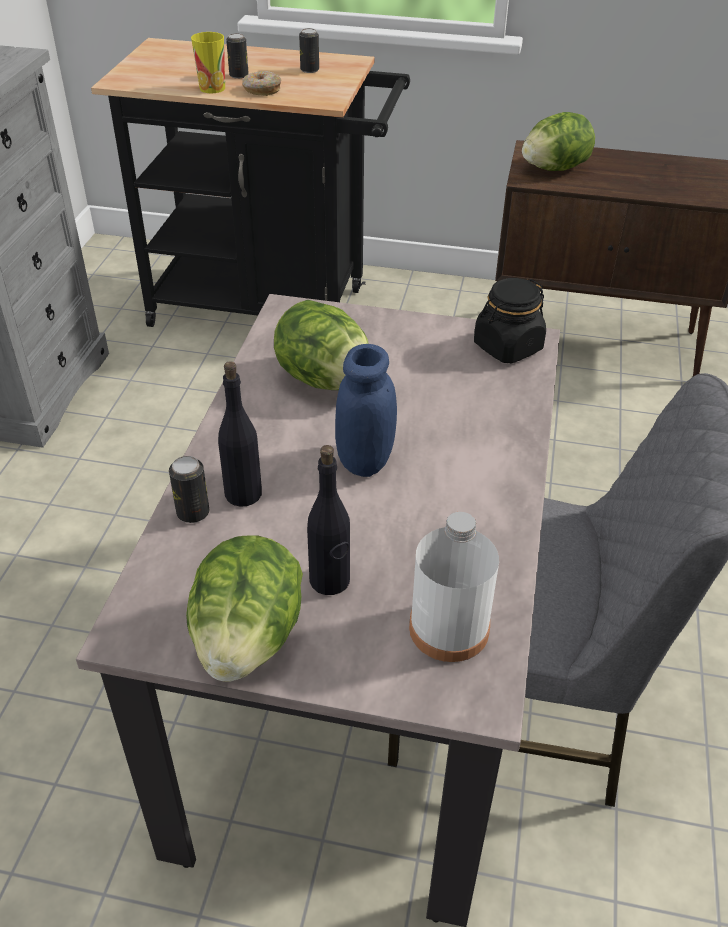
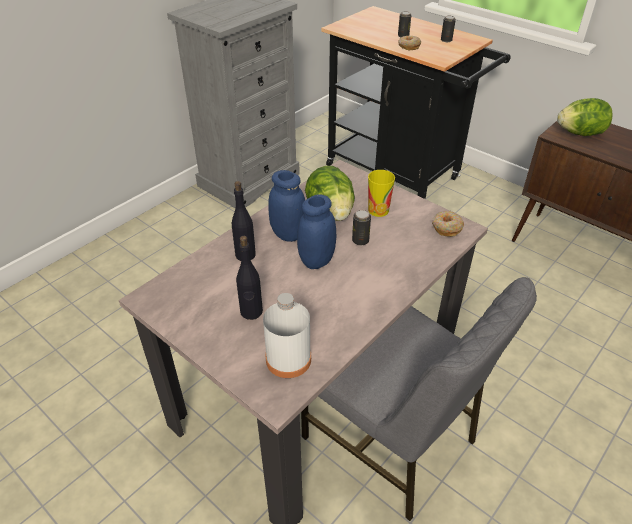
camera: 30 degrees right, 0 degrees up
(193, 513) = (216, 255): can -> can (360, 240)
(212, 88) = (382, 40): cup -> cup (378, 210)
(248, 639) = (193, 323): lettuce -> none
(285, 436) = (288, 234): none -> blue jar
(507, 347) = (446, 228): black jar -> donut

